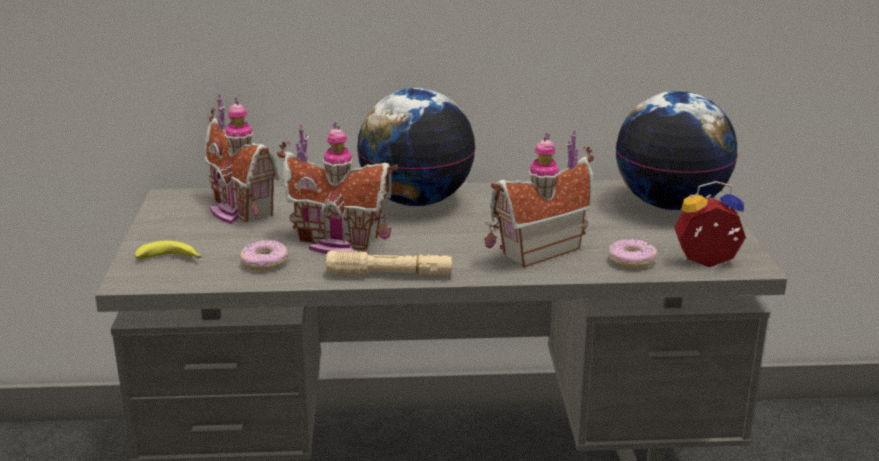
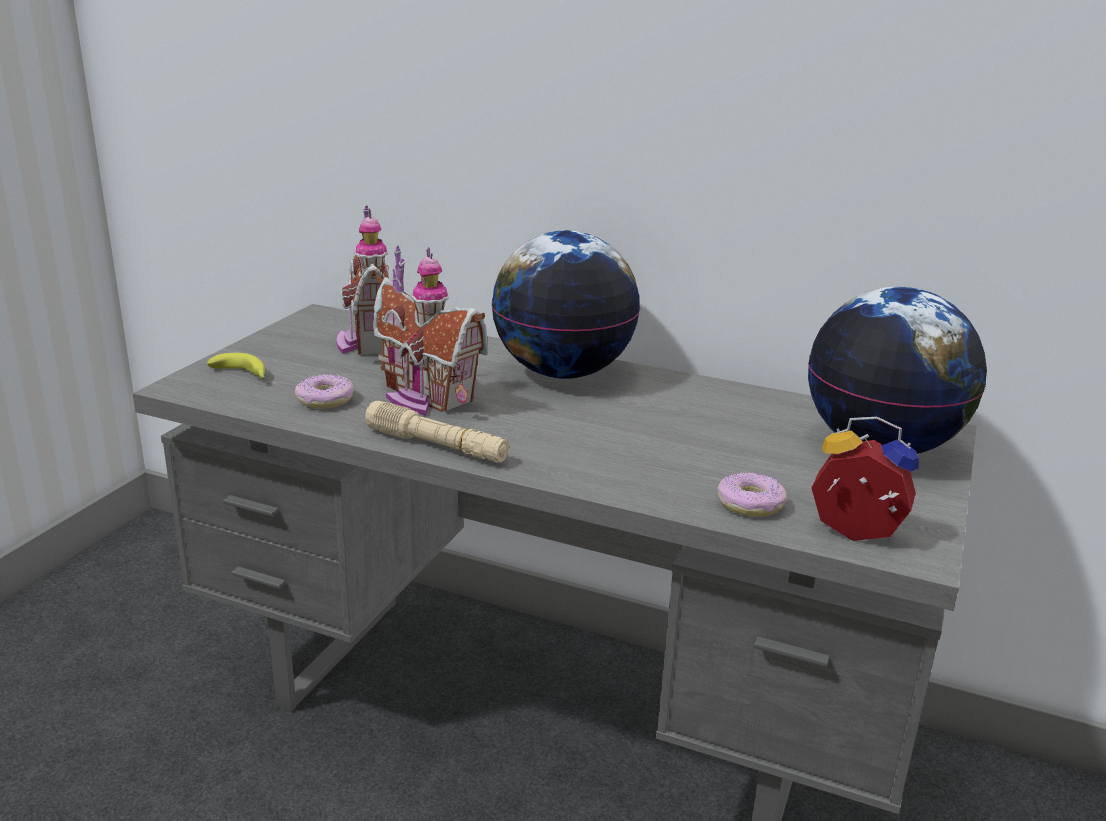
camera: 25 degrees right, 0 degrees up
(535, 250) = (639, 459): toy house -> none

